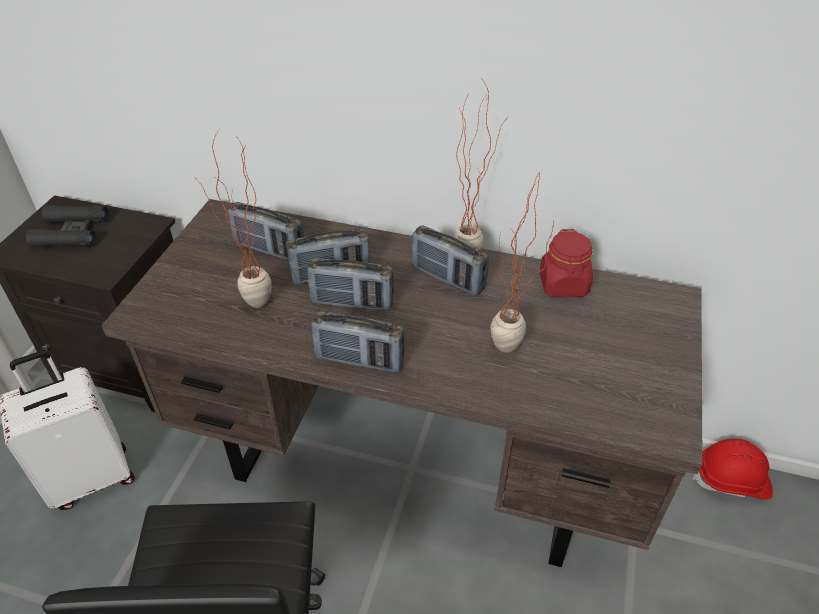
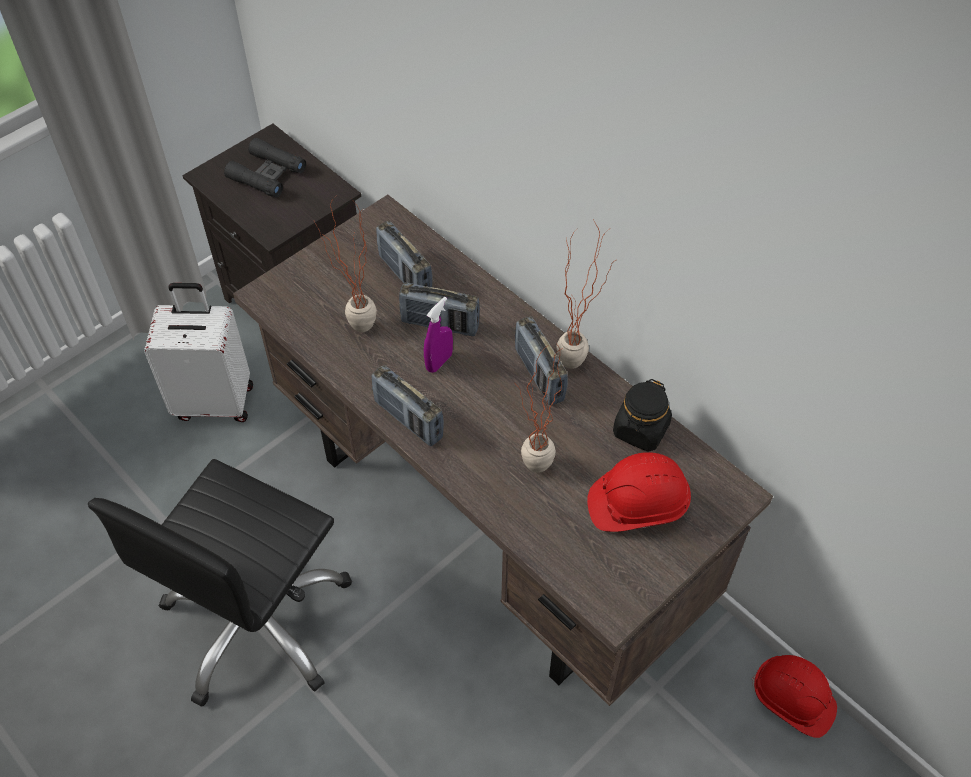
camera: 30 degrees right, 10 degrees up
(352, 303) = (439, 362): radio -> purple spray bottle
(563, 285) = (640, 430): red jar -> black jar
(611, 340) = (637, 504): none -> red hard hat

